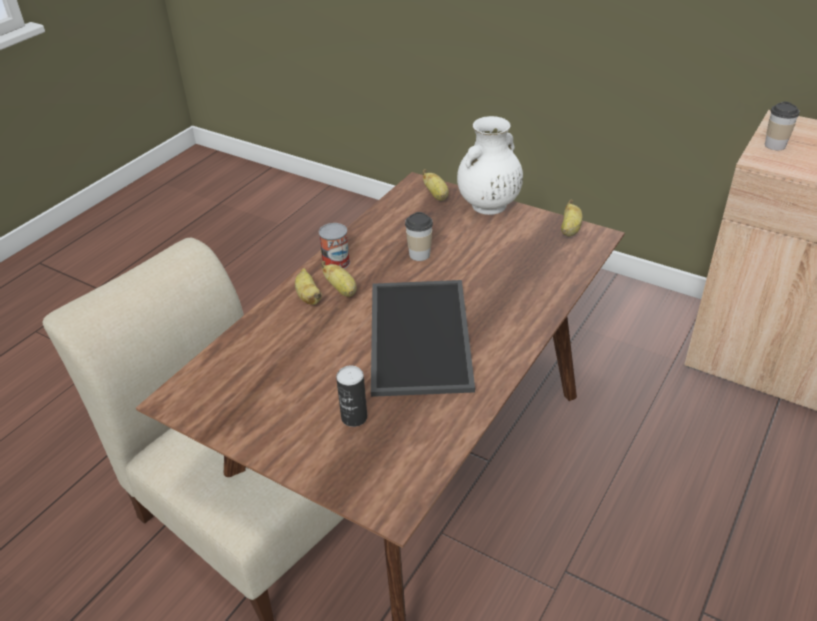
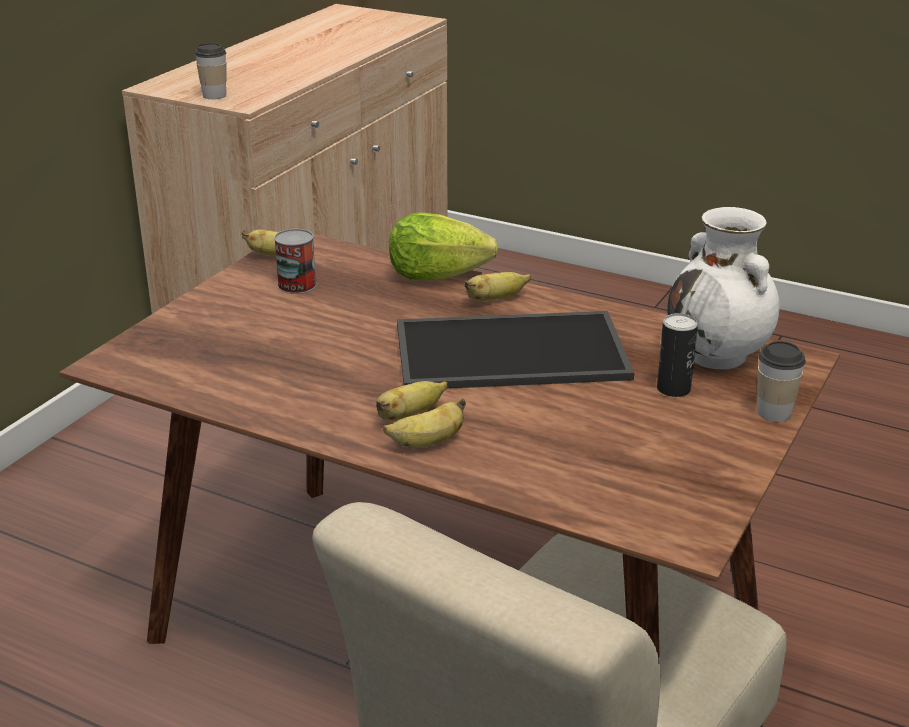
camera: 95 degrees left, 10 degrees down
(336, 262) = (334, 425): can -> can (297, 285)
(419, 255) = (322, 357): cup -> cup (774, 412)
(436, 196) = (153, 347): banana -> banana (495, 299)
(488, 206) = (198, 308): white vase -> white vase (718, 356)
(546, 302) = (436, 275): none -> lettuce

